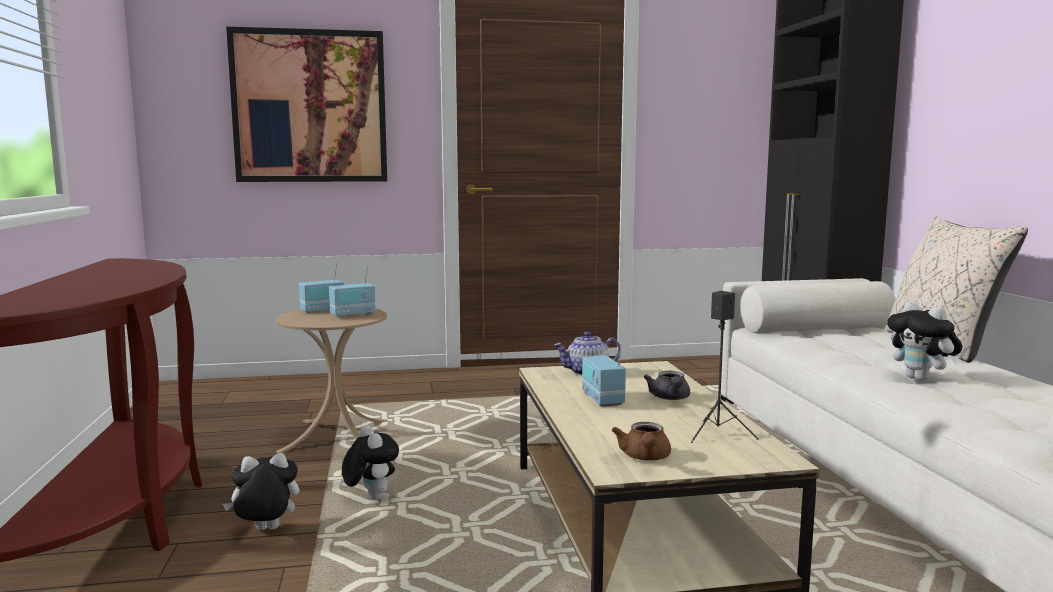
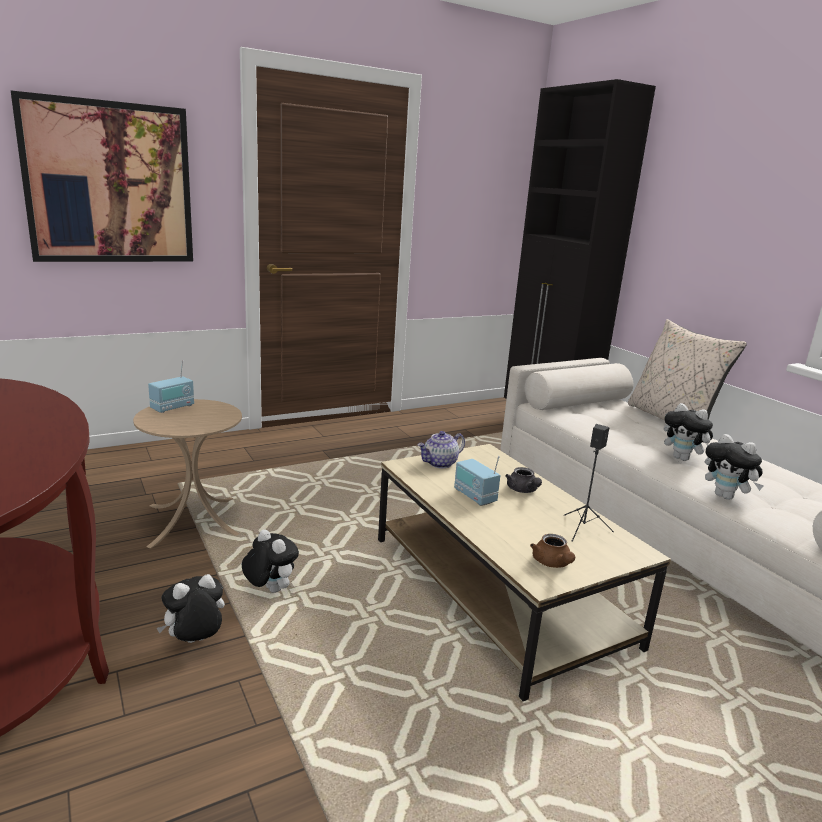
camera: 20 degrees left, 10 degrees up
(353, 314) = (208, 413): radio -> none
(953, 414) = (726, 497): none -> plush toy

